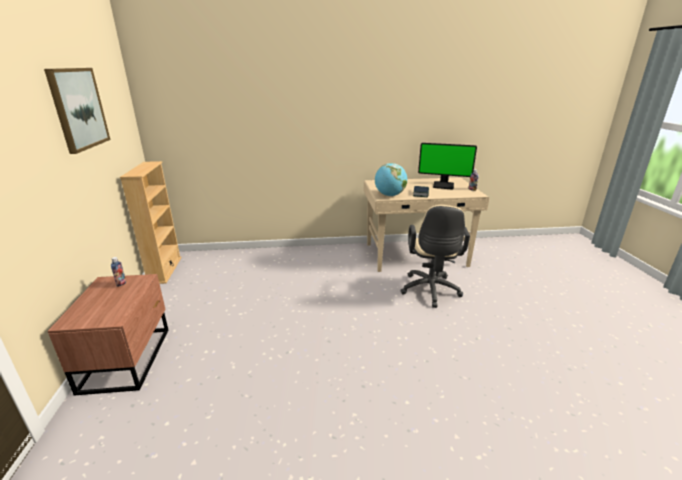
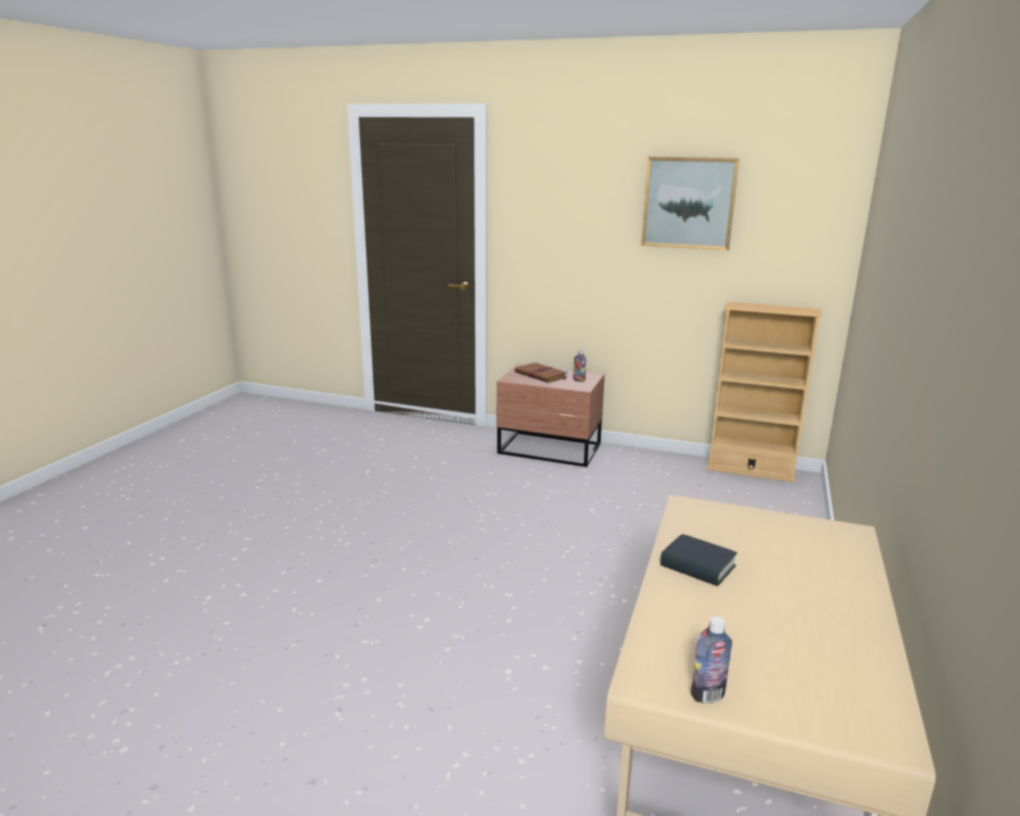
camera: 115 degrees right, 5 degrees down
(101, 305) = (541, 375): none -> brown book
(389, 195) = (701, 518): globe -> none
(430, 291) = (526, 727): beige office chair -> none
(443, 185) = (783, 649): monitor -> none

